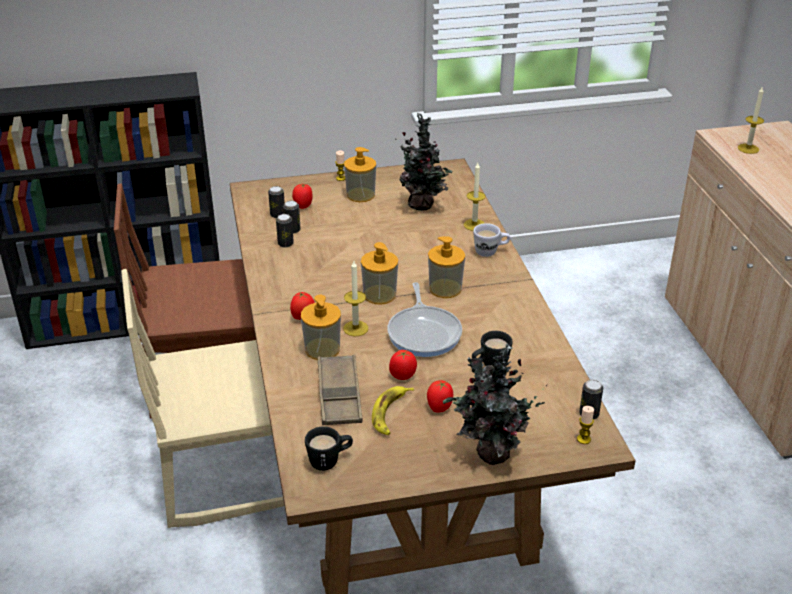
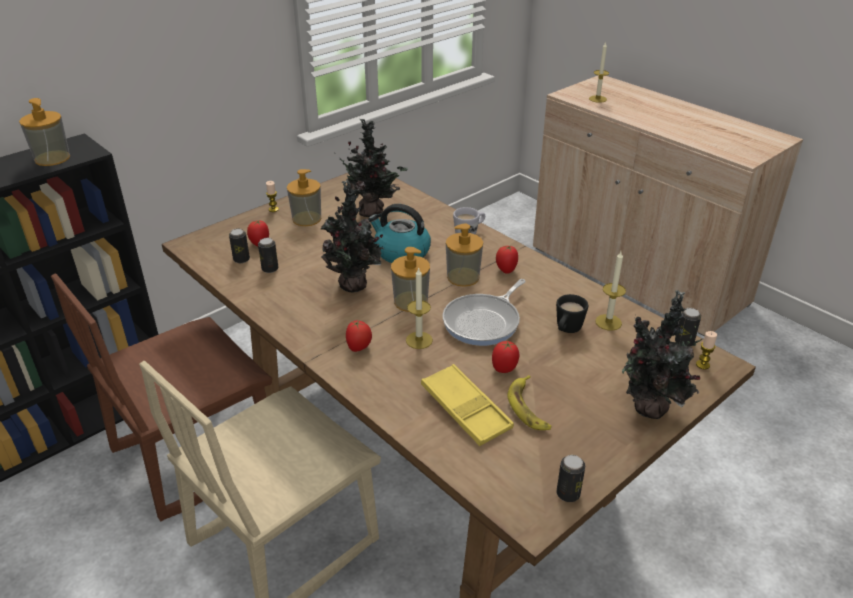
camera: 30 degrees left, 0 degrees up
(285, 244) = (275, 284): can -> can (568, 494)
(322, 349) = (407, 371): soap dispenser -> soap dispenser (52, 158)
(330, 461) = (520, 479): black mug -> none
(339, 395) = (465, 409): brown tray -> yellow tray
(345, 267) = (354, 287): none -> potted plant
(412, 249) = (401, 252): none -> kettle
(424, 333) = (484, 322): frying pan -> frying pan turned 75 degrees clockwise
(440, 407) = (564, 384): tomato -> tomato (506, 270)
(474, 225) = (433, 216): candle -> candle (608, 322)

